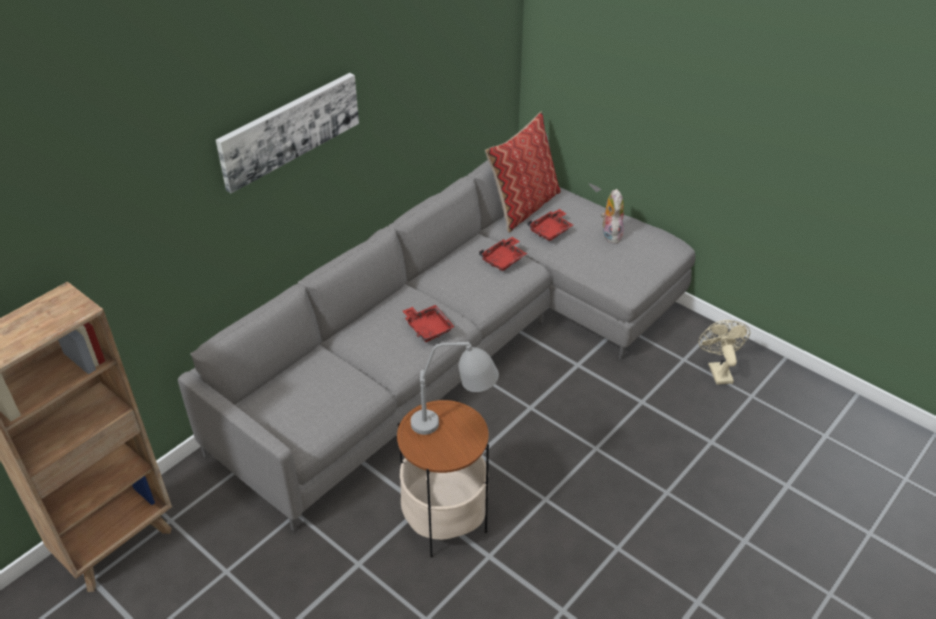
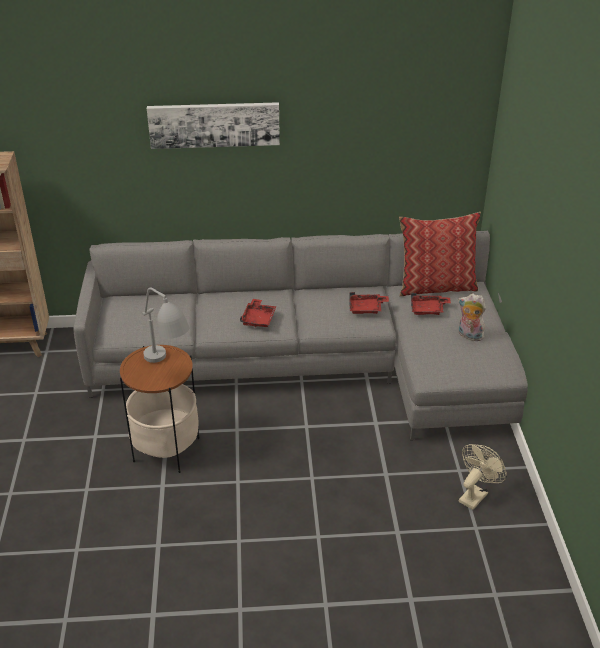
camera: 45 degrees right, 5 degrees down
(610, 235) = (469, 336): plush toy -> plush toy turned 105 degrees counterclockwise

